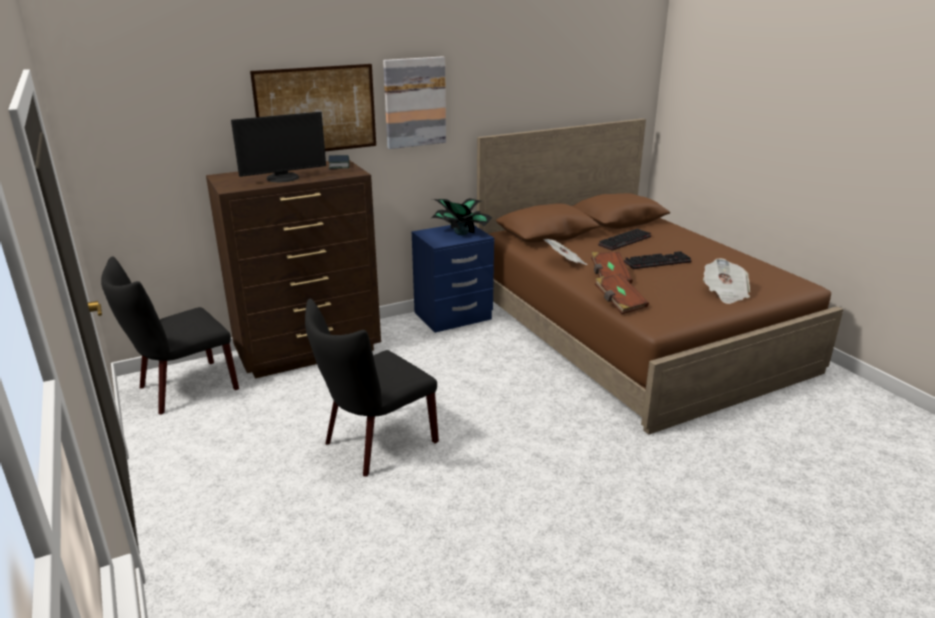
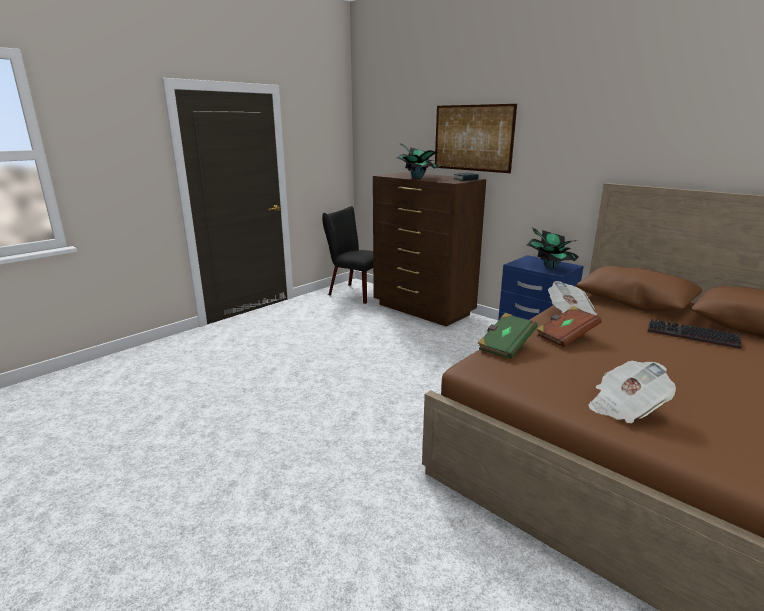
camera: 70 degrees right, 5 degrees down
(283, 178) = (417, 177): monitor -> potted plant
(374, 444) = (332, 351): black chair -> none
(414, 102) = (549, 140): picture -> none
(619, 303) = (505, 346): brown book -> green book
(657, 261) = (660, 358): keyboard -> none

